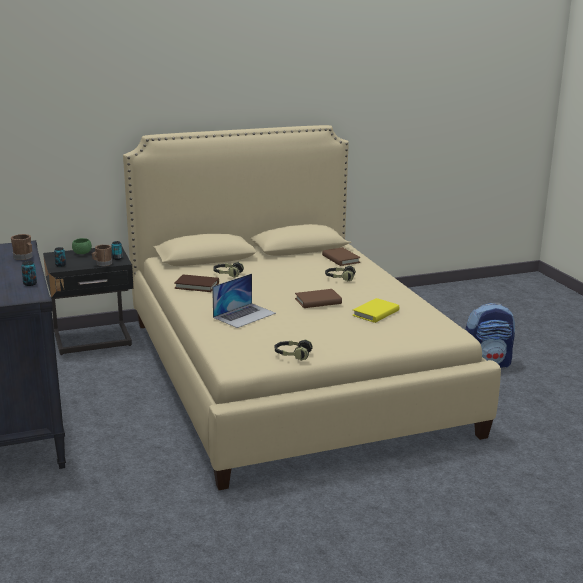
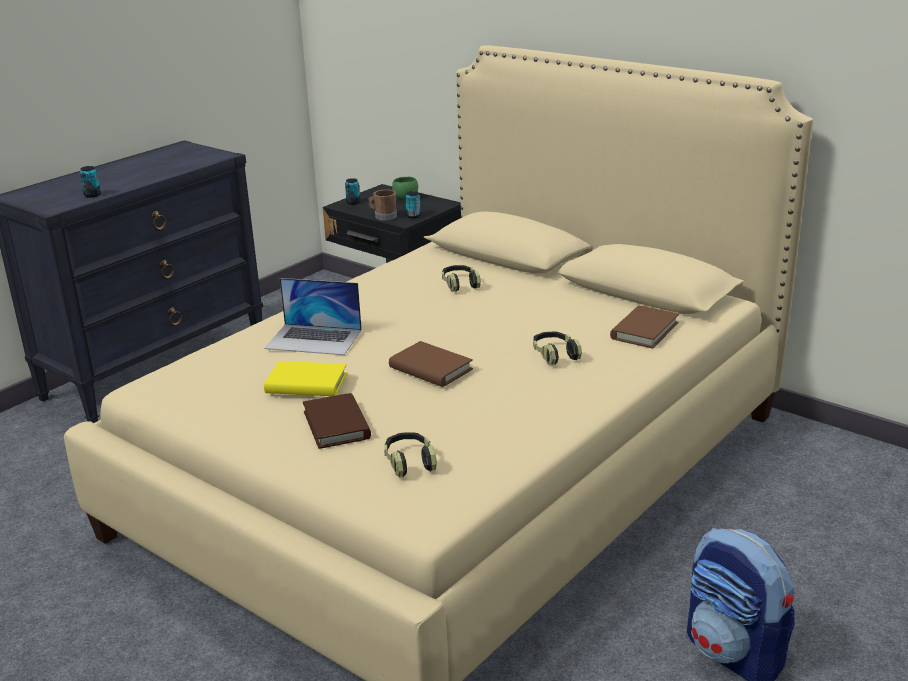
camera: 60 degrees right, 5 degrees up
(24, 257) = (177, 168): brown mug -> none
(197, 285) = (393, 282): brown book -> brown book (336, 425)
(292, 355) = (206, 412): headphones -> headphones (409, 462)
(376, 313) = (439, 424): yellow book -> yellow book (306, 384)

